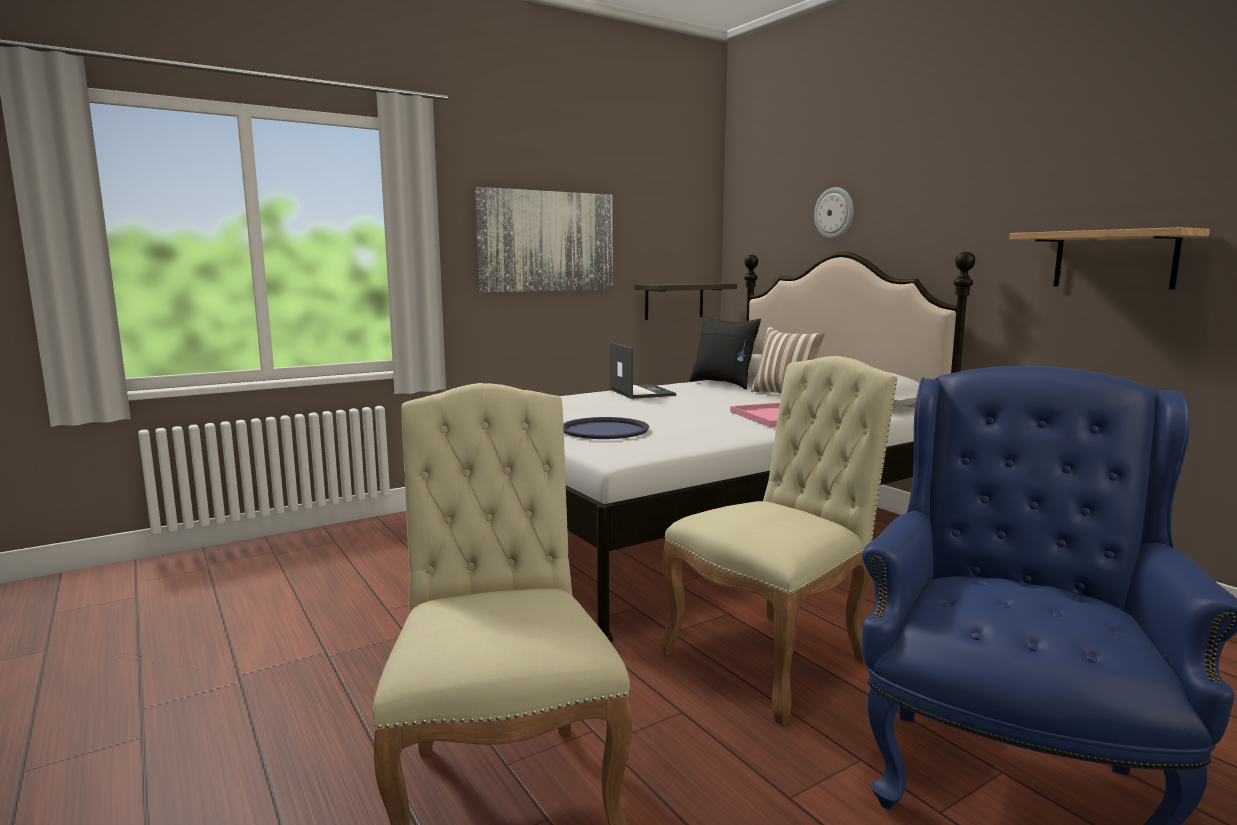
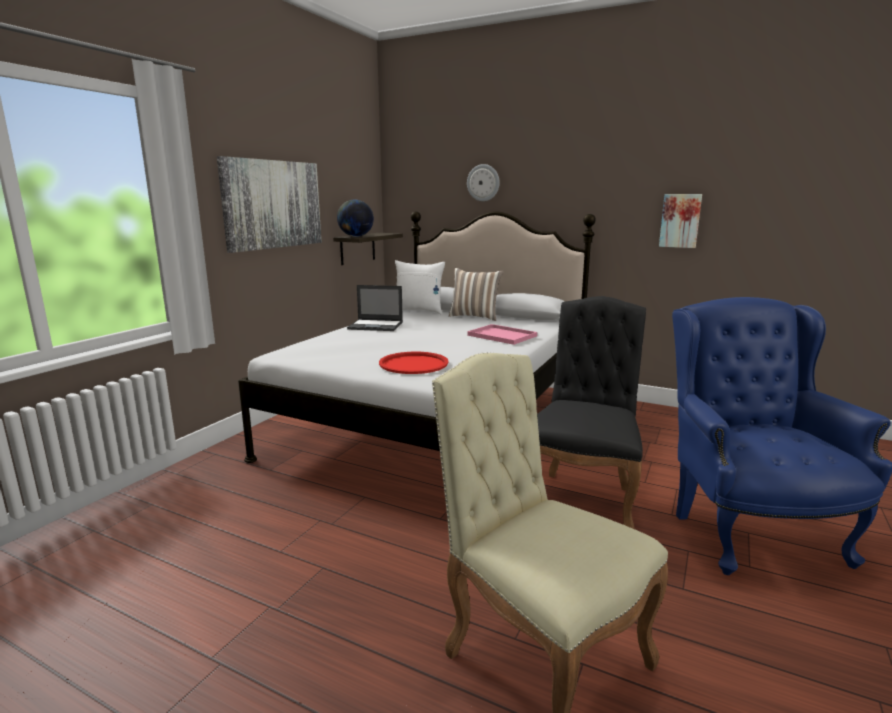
camera: 30 degrees left, 5 degrees up
(604, 430) = (413, 364): blue tray -> red tray
(641, 392) = (376, 326): laptop -> laptop turned 150 degrees clockwise
(661, 284) = (355, 236): none -> globe
(722, 384) = (418, 311): black pillow -> white pillow
(773, 658) = (581, 503): beige chair -> black chair
(1114, 260) = (680, 220): shelf -> picture

